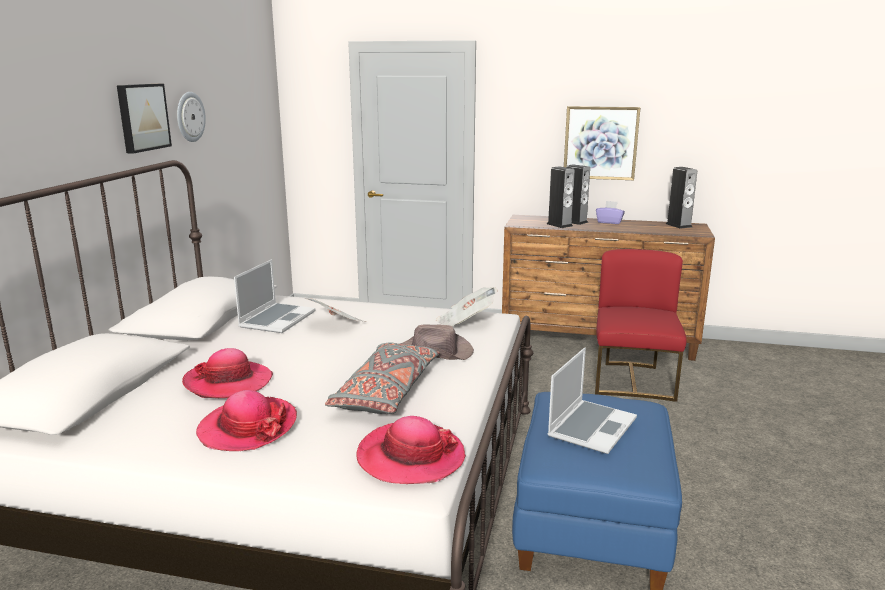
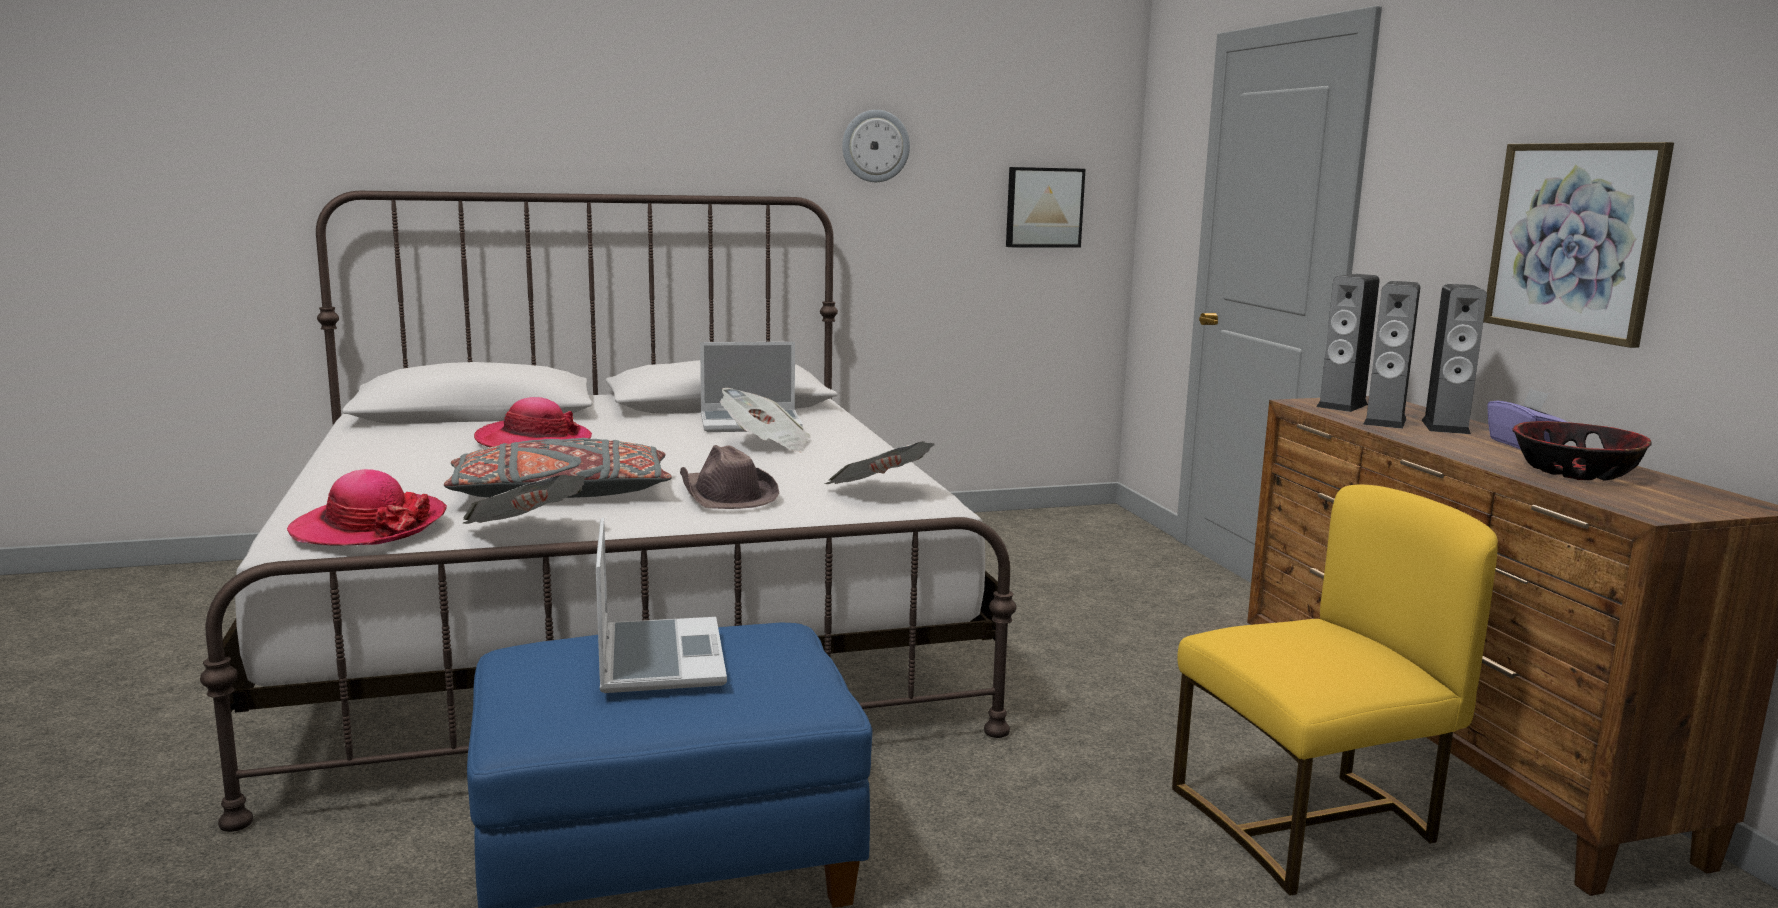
camera: 60 degrees right, 5 degrees down
(142, 117) = (769, 135): picture -> picture (1043, 207)
(247, 427) = (419, 465): hat -> none
(462, 411) = (525, 532): none -> newspaper
(591, 427) = (658, 658): laptop -> laptop turned 105 degrees counterclockwise
(633, 381) = (1311, 823): red chair -> yellow chair
(650, 227) = (1575, 472): none -> bowl
(678, 225) = (1685, 491): speaker -> speaker (1342, 405)

